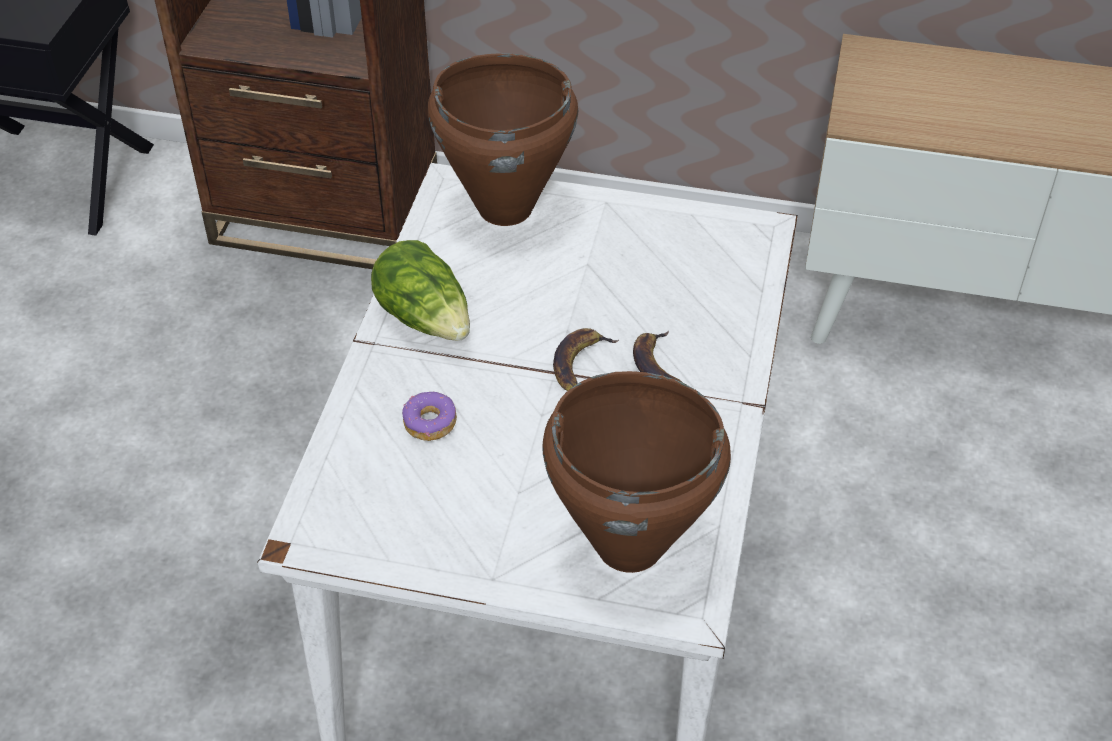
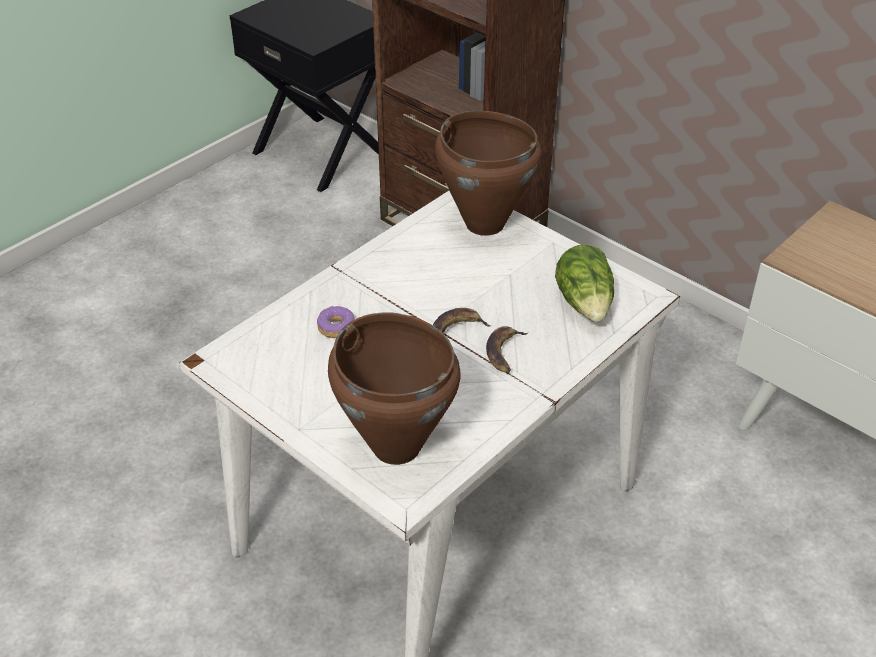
camera: 30 degrees right, 5 degrees down
(426, 318) = (383, 268): lettuce -> lettuce (585, 303)

